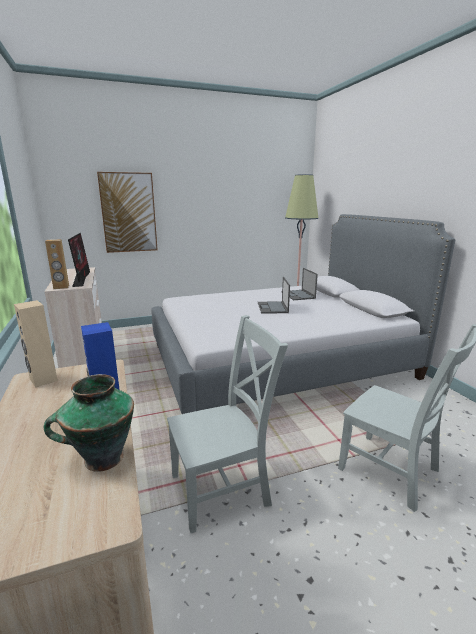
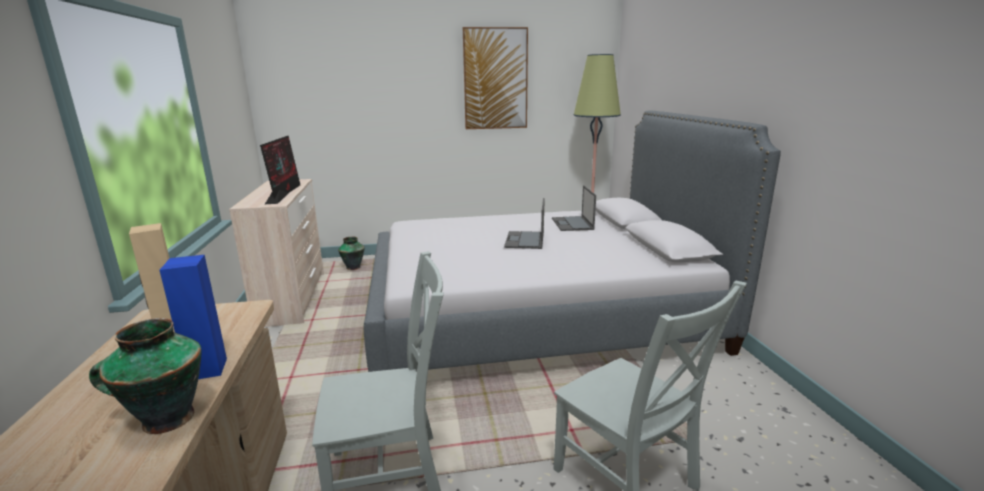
camera: 10 degrees right, 0 degrees up
(61, 287) = (251, 204): brown speaker -> none
(126, 336) = (354, 268): none -> vase
(128, 213) = (362, 109): picture -> picture (495, 79)

